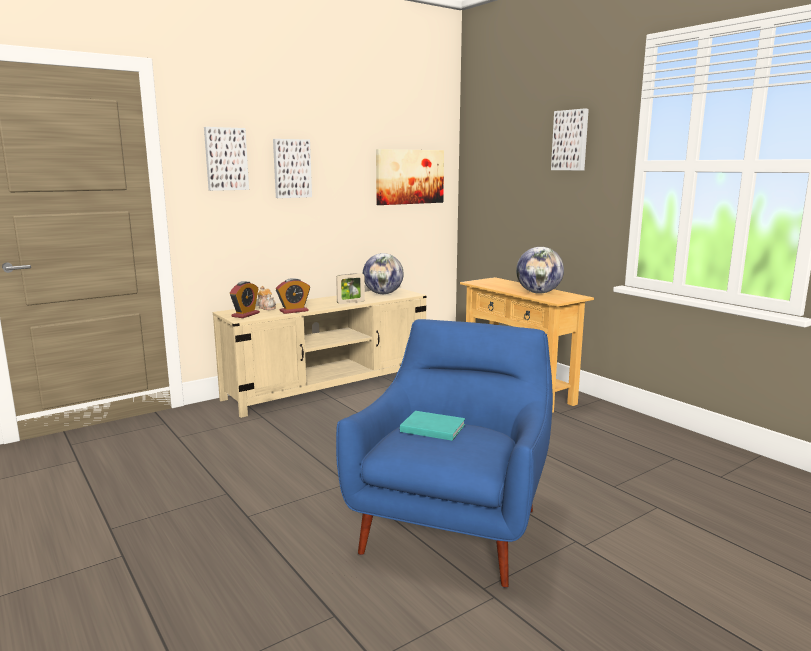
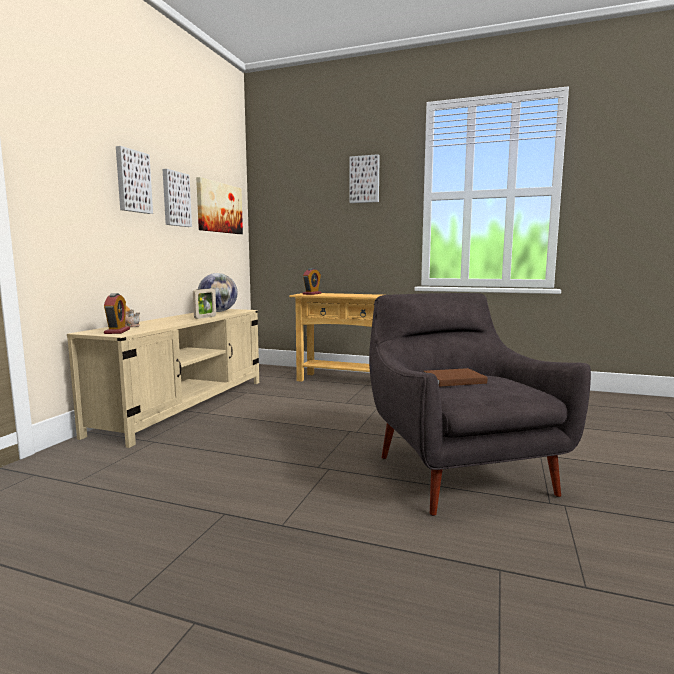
camera: 35 degrees left, 5 degrees down
(225, 159) = (71, 157): picture -> picture (175, 199)
(294, 311) = (164, 325): alarm clock -> alarm clock (312, 294)
(431, 427) = (452, 380): turquoise book -> brown book
(453, 526) = (458, 471): blue armchair -> grey armchair
(538, 293) = (365, 295): globe -> none

